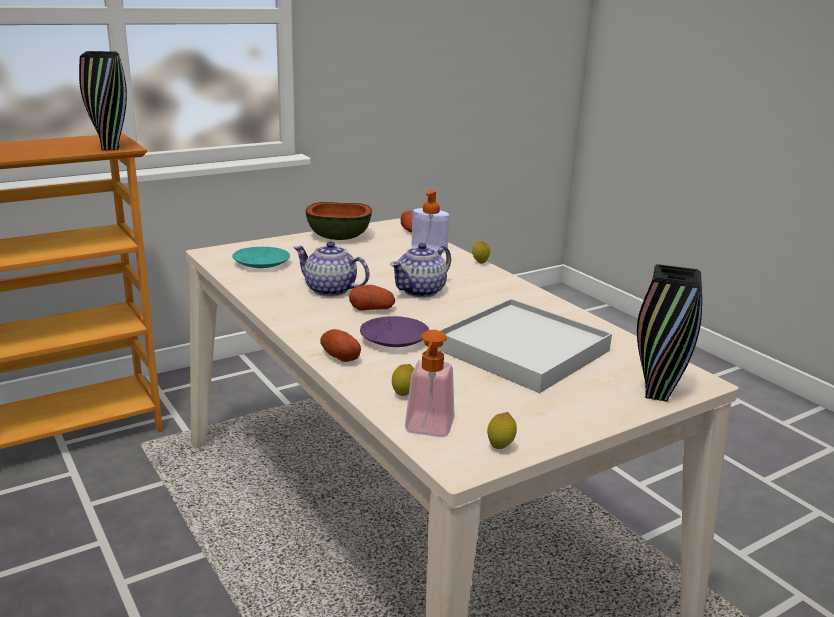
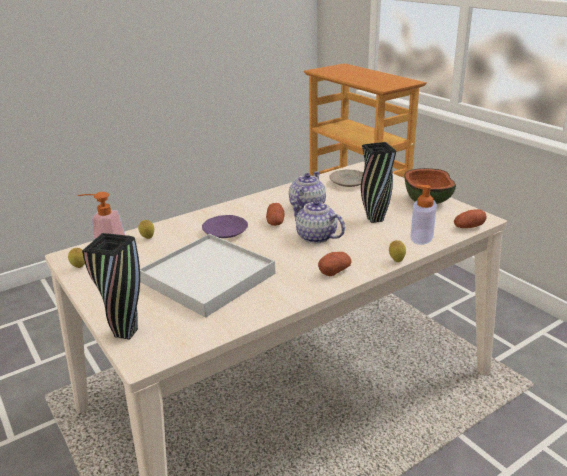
camera: 90 degrees right, 5 degrees up
(110, 148) = (377, 86): black vase -> black vase (375, 219)
(261, 263) = (348, 182): turquoise plate -> beige plate
(340, 357) = (200, 218): potato -> potato (334, 271)

